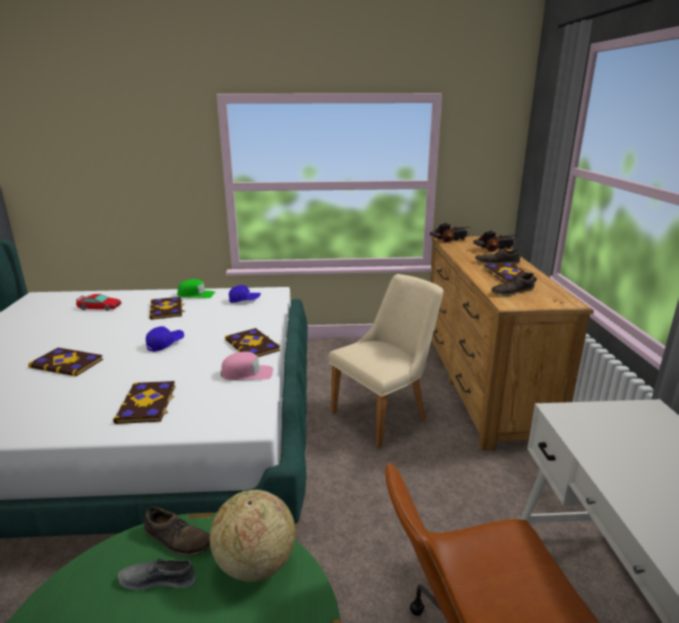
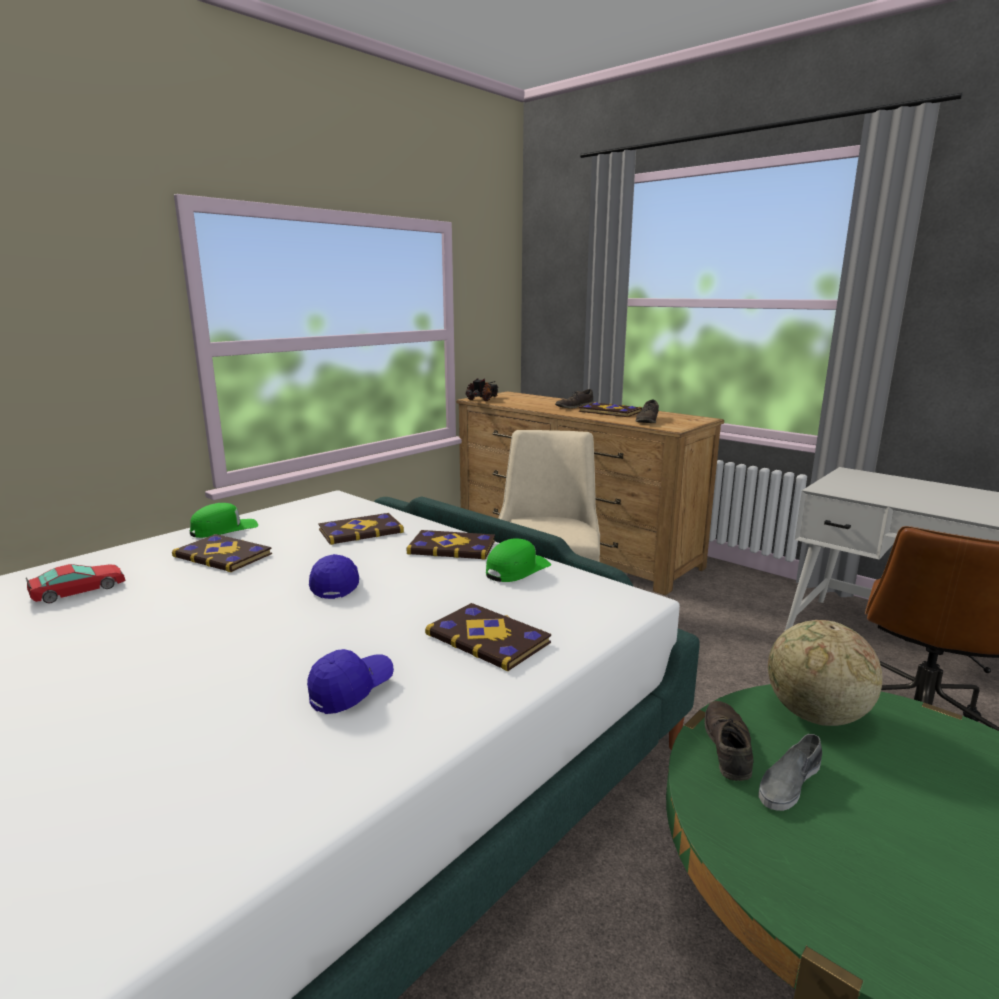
camera: 45 degrees left, 5 degrees down
(67, 363) = (235, 661): book -> book (360, 531)
(178, 539) = (727, 746): brown shoe -> brown shoe turned 60 degrees counterclockwise
(245, 300) = (318, 515): blue cap -> blue cap (351, 691)
(247, 373) = (517, 569): pink cap -> green cap
(494, 249) = (541, 399): toy truck -> none

